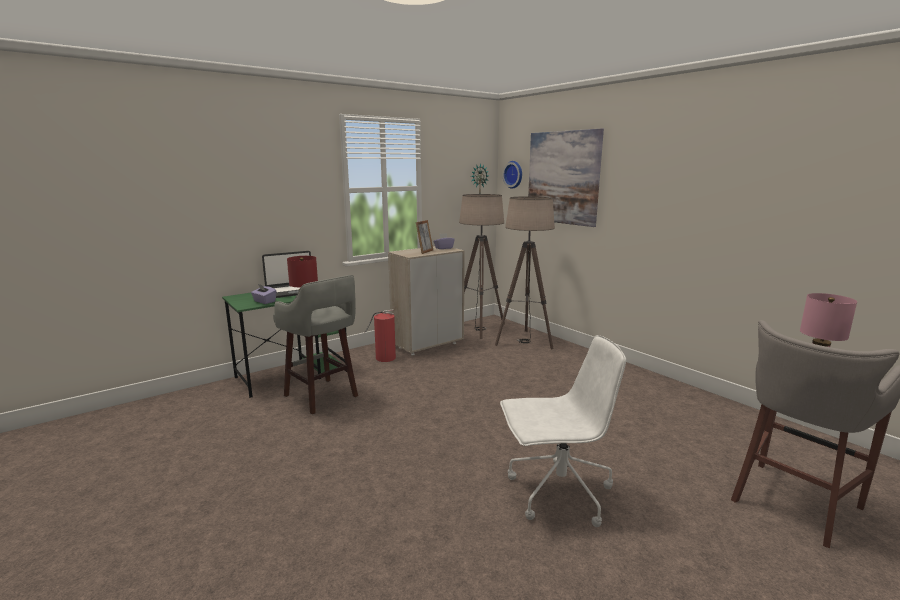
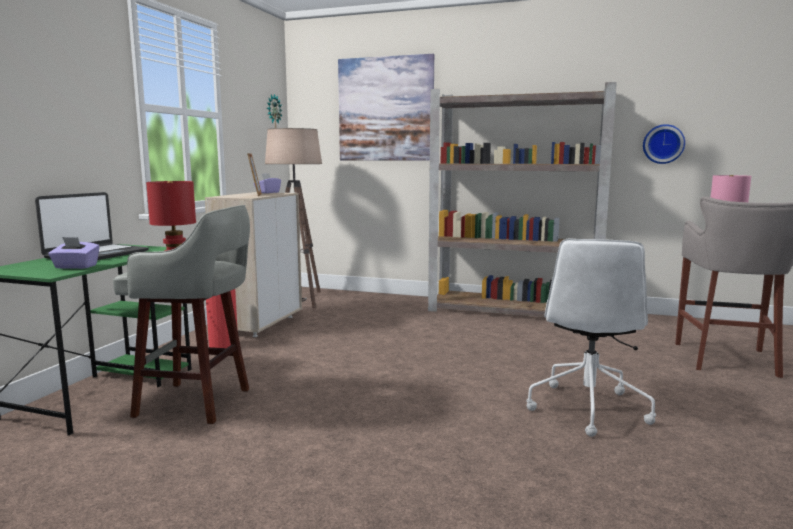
camera: 35 degrees left, 5 degrees down
(514, 174) = (314, 109): wall clock -> wall clock (663, 144)
(524, 341) = (365, 302): floor lamp -> none
(555, 494) = (587, 407): white office chair -> white office chair turned 150 degrees clockwise
(639, 380) = (513, 310): none -> brown bookcase

